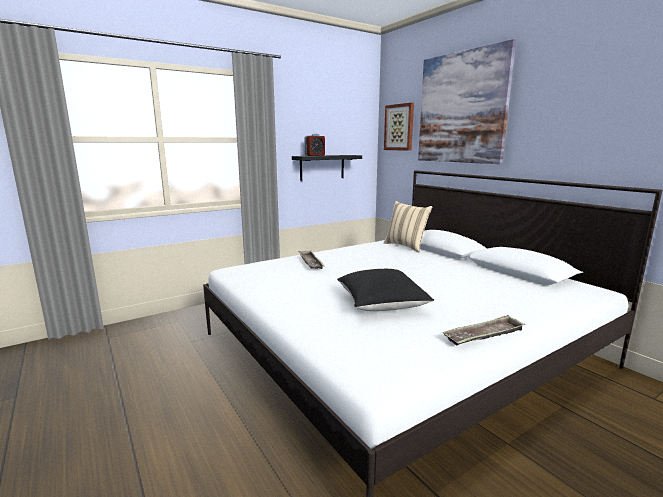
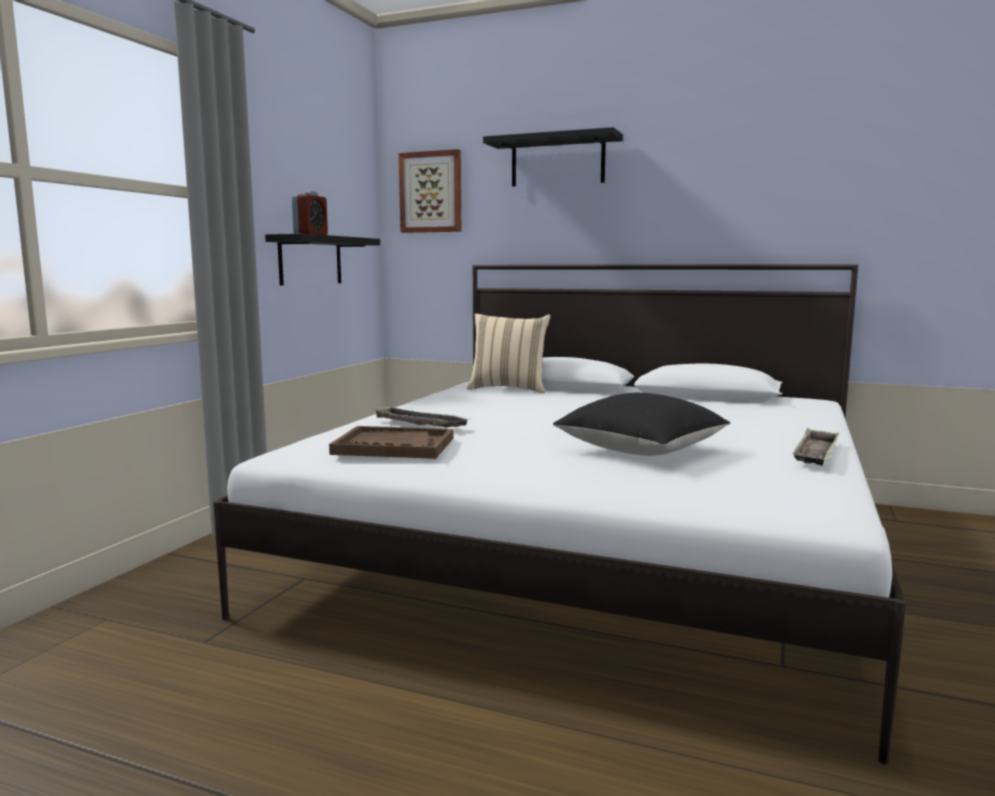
camera: 35 degrees left, 5 degrees down
(271, 274) = (393, 446): none -> brown tray
(461, 108) = (557, 161): picture -> black shelf

